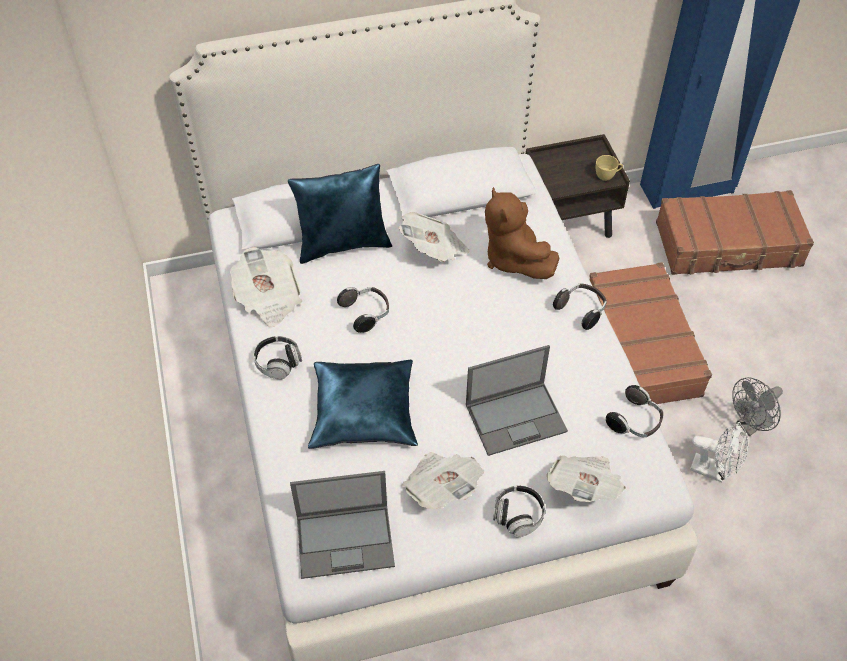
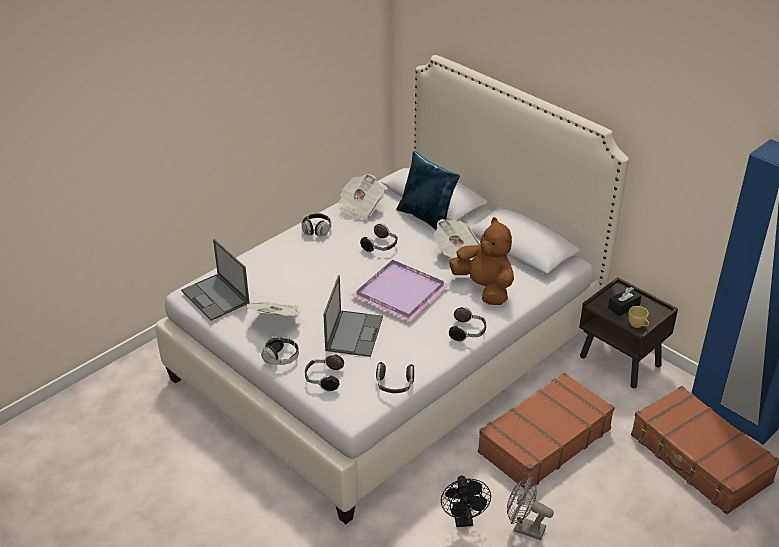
camera: 60 degrees right, 15 degrees down
(364, 411) = (308, 272): blue pillow -> none
(469, 339) = (398, 292): none -> purple tray
(513, 258) = (484, 288): brown plush toy -> brown plush toy turned 105 degrees clockwise
(516, 417) = (354, 333): laptop -> laptop turned 120 degrees counterclockwise
(571, 170) = (623, 306): none -> black tissue box
(584, 487) = (323, 379): newspaper -> headphones
(714, 470) = (463, 519): white fan -> black fan

